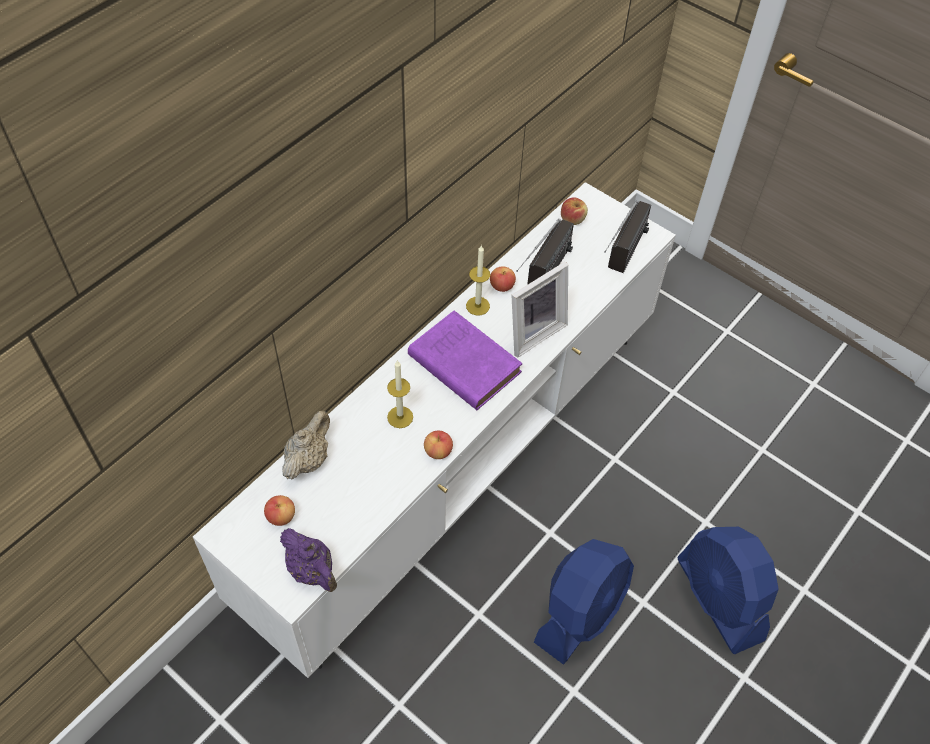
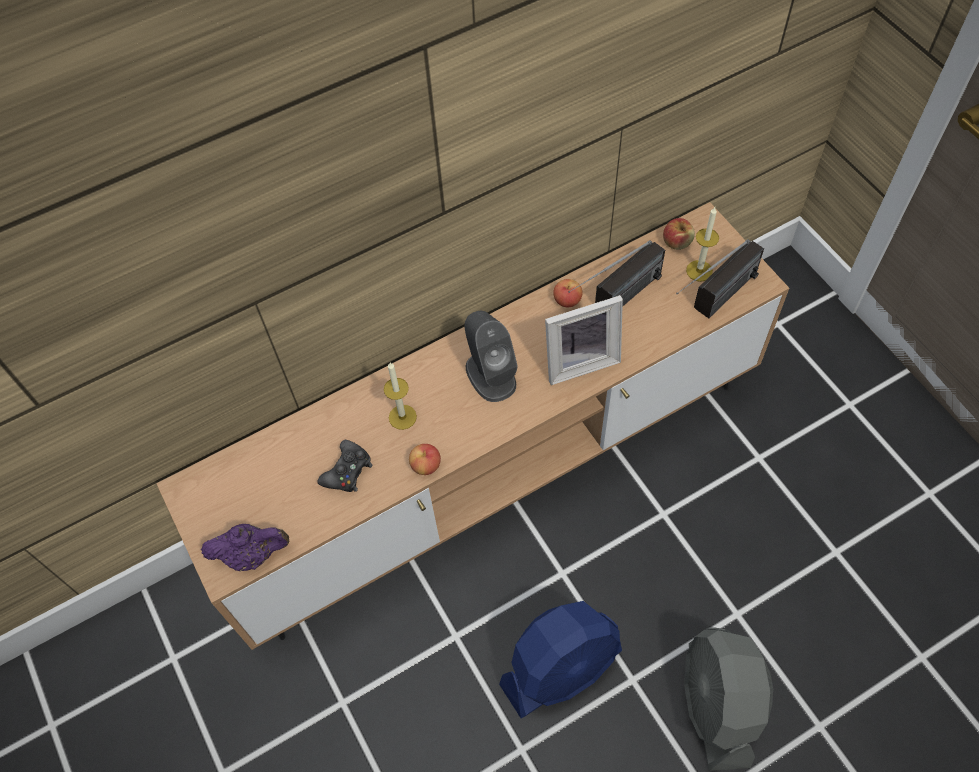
camera: 25 degrees right, 5 degrees up
(281, 516) = (245, 488): apple -> none
(308, 459) = (294, 436): beige teapot -> none
(312, 571) = (252, 554): purple teapot -> purple teapot turned 75 degrees counterclockwise
(370, 475) = (347, 471): none -> black game controller
(458, 467) = (494, 474): white tv stand -> brown tv stand
(462, 362) = (490, 375): purple book -> grey speaker
(477, 306) = (532, 316): candle -> candle (699, 270)
(719, 600) = (717, 705): blue fan -> grey fan

